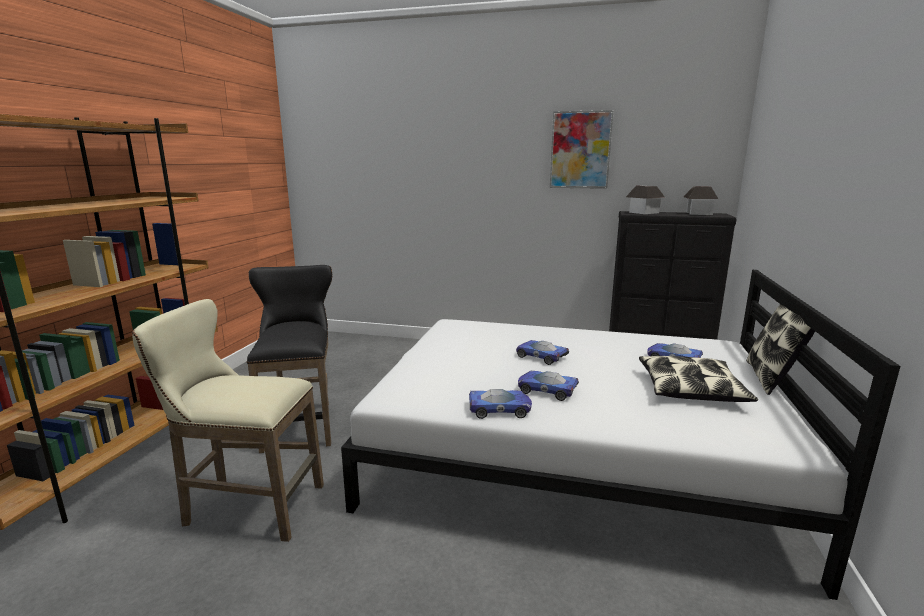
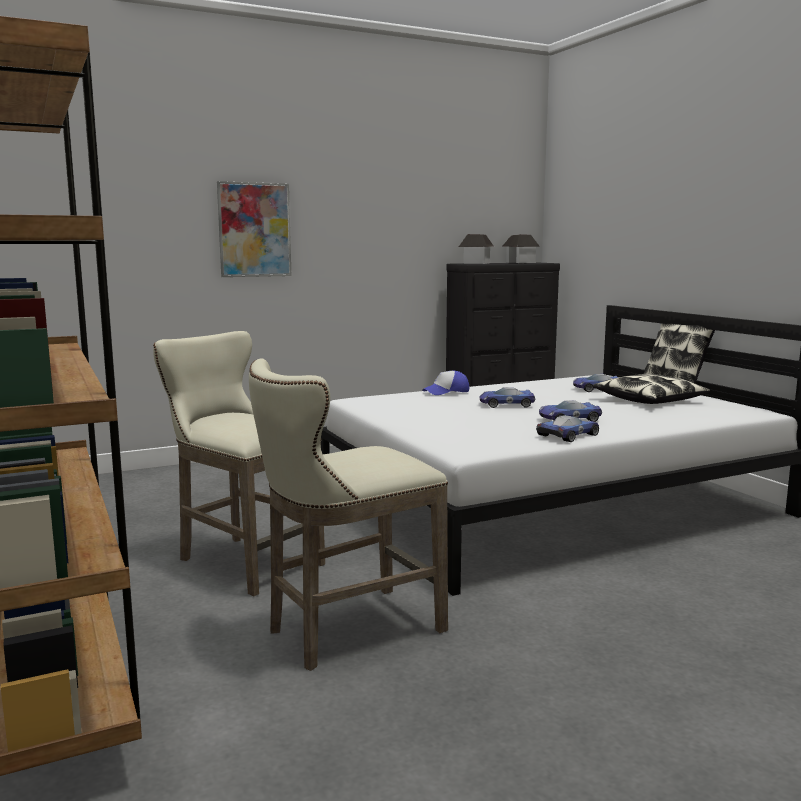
camera: 40 degrees left, 5 degrees down
(301, 423) = (243, 561): black stool -> beige stool
(529, 330) = (446, 392): none -> cap
(580, 150) = (402, 195): picture -> picture (254, 230)

